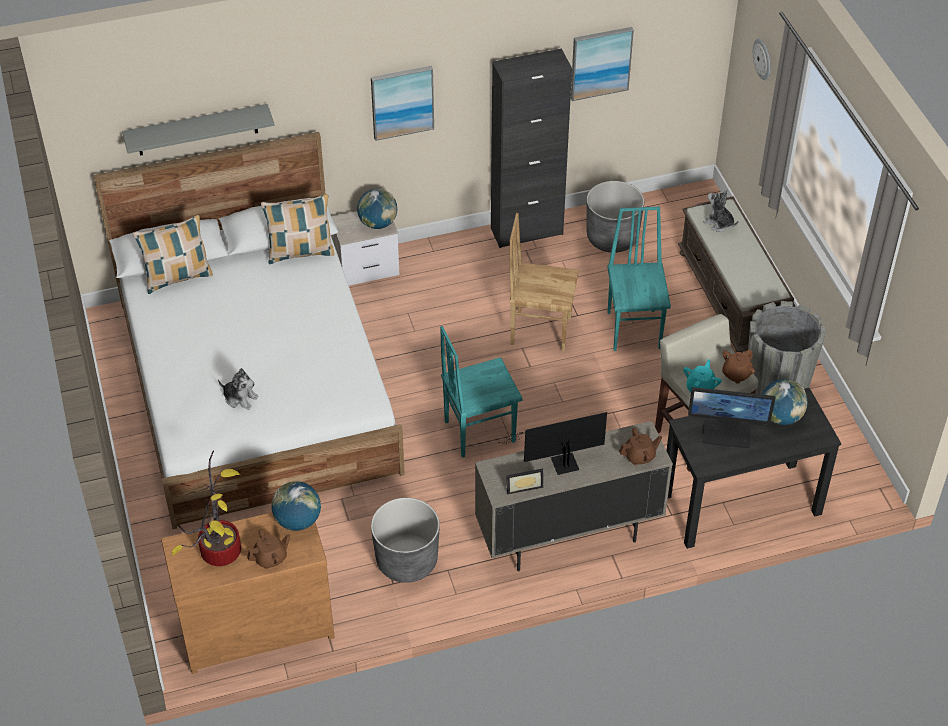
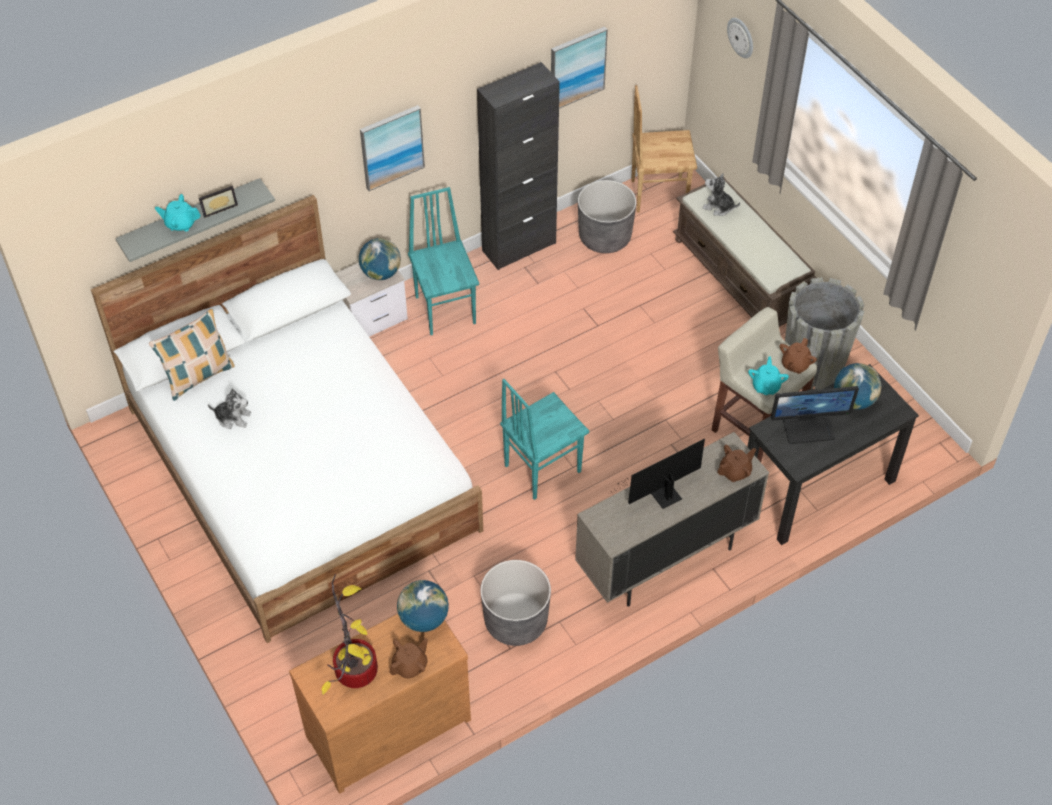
camera: 15 degrees left, 5 degrees up
(183, 129) = (180, 223): none -> turquoise teapot
(240, 398) = (310, 495): plush toy -> plush toy (233, 417)
(300, 252) = (317, 322): pillow -> none
(523, 486) = (633, 528): picture frame -> picture frame (218, 207)
(540, 330) = (567, 348): brown chair -> brown chair (658, 194)
(635, 329) = (658, 329): turquoise chair -> turquoise chair (446, 309)

